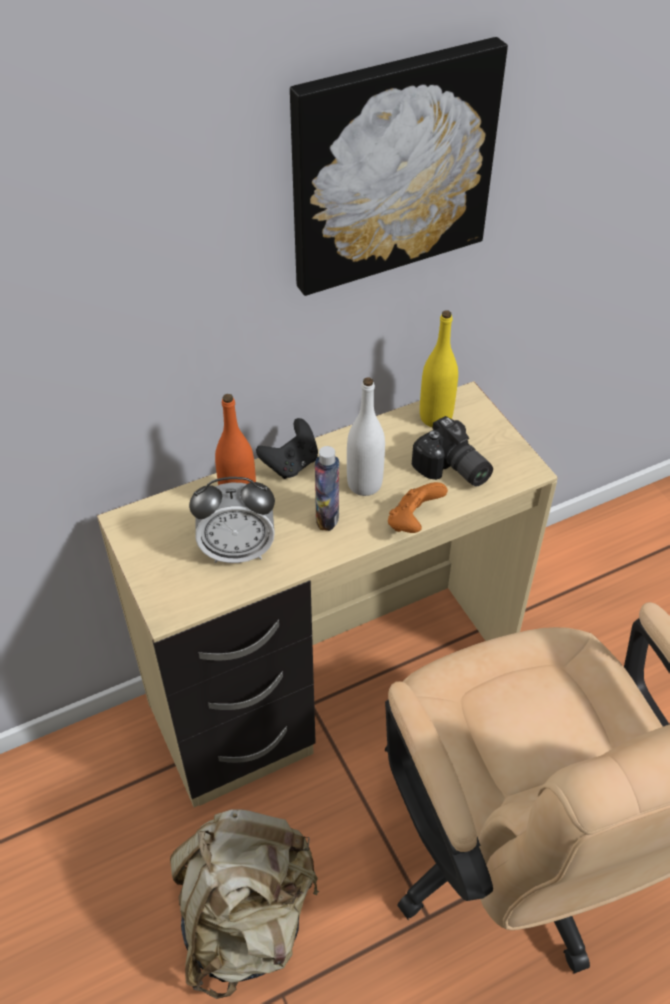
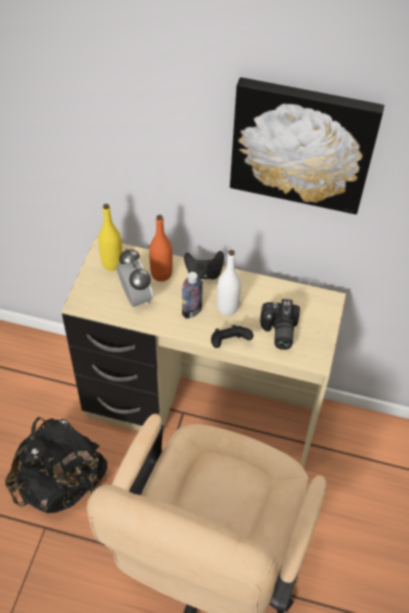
camera: 40 degrees right, 5 degrees up
(237, 550) = (136, 297): alarm clock -> alarm clock turned 150 degrees counterclockwise
(246, 919) = (61, 483): beige backpack -> black backpack
(413, 522) = (229, 343): orange game controller -> black game controller
(435, 417) = (302, 299): yellow bottle -> yellow bottle (112, 263)

